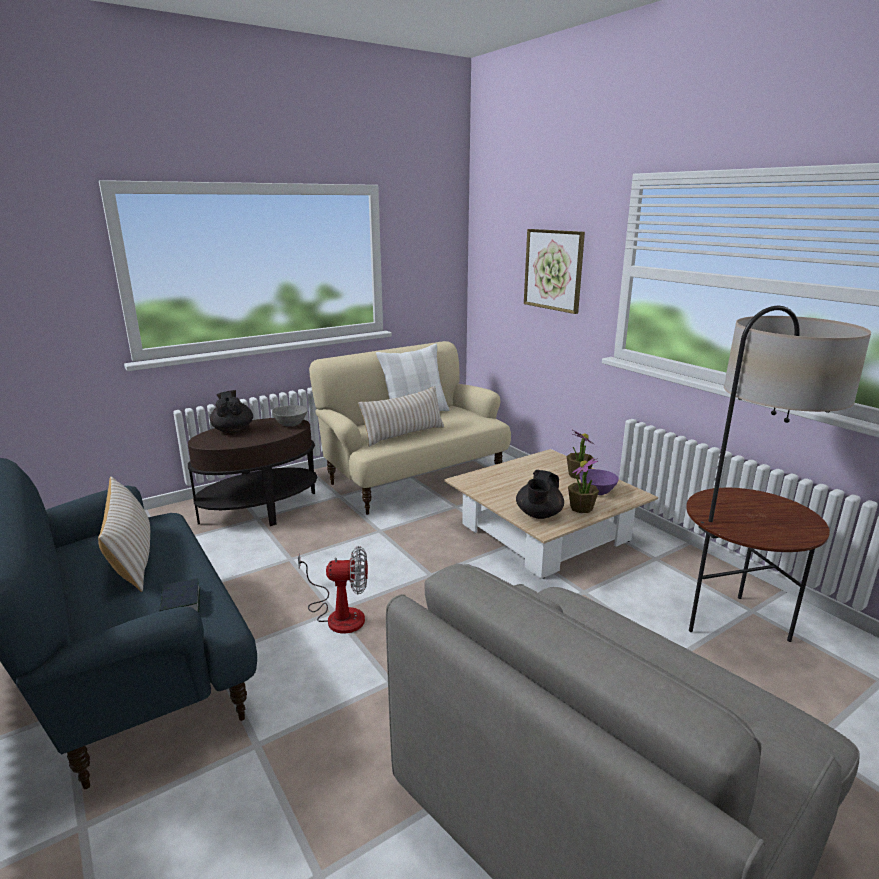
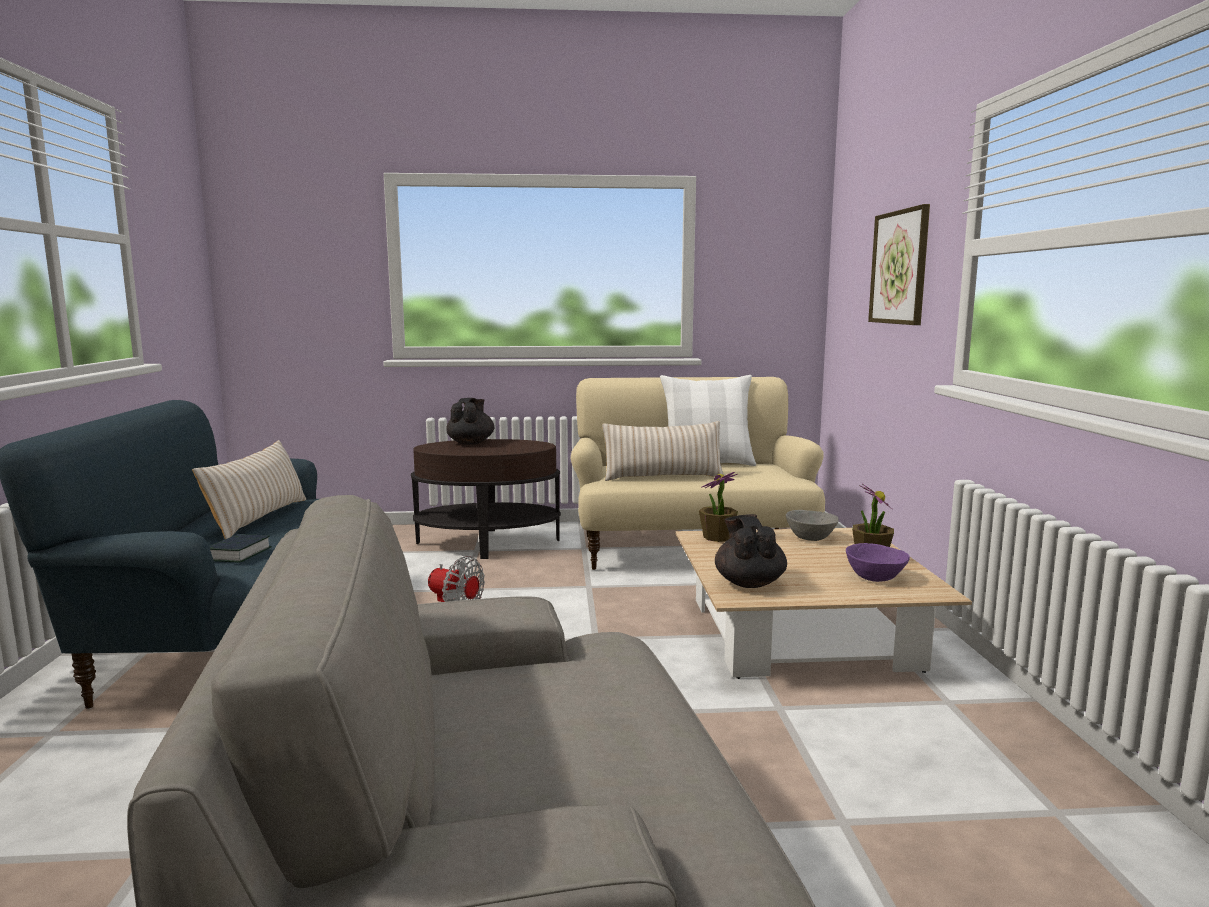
camera: 30 degrees right, 10 degrees down
(291, 424) = (533, 445): grey bowl -> grey bowl (811, 538)
(538, 515) = (749, 583): black teapot -> black teapot turned 120 degrees clockwise
(581, 508) = (822, 588): potted plant -> potted plant (717, 537)
(732, 623) = (993, 815): floor lamp -> none

